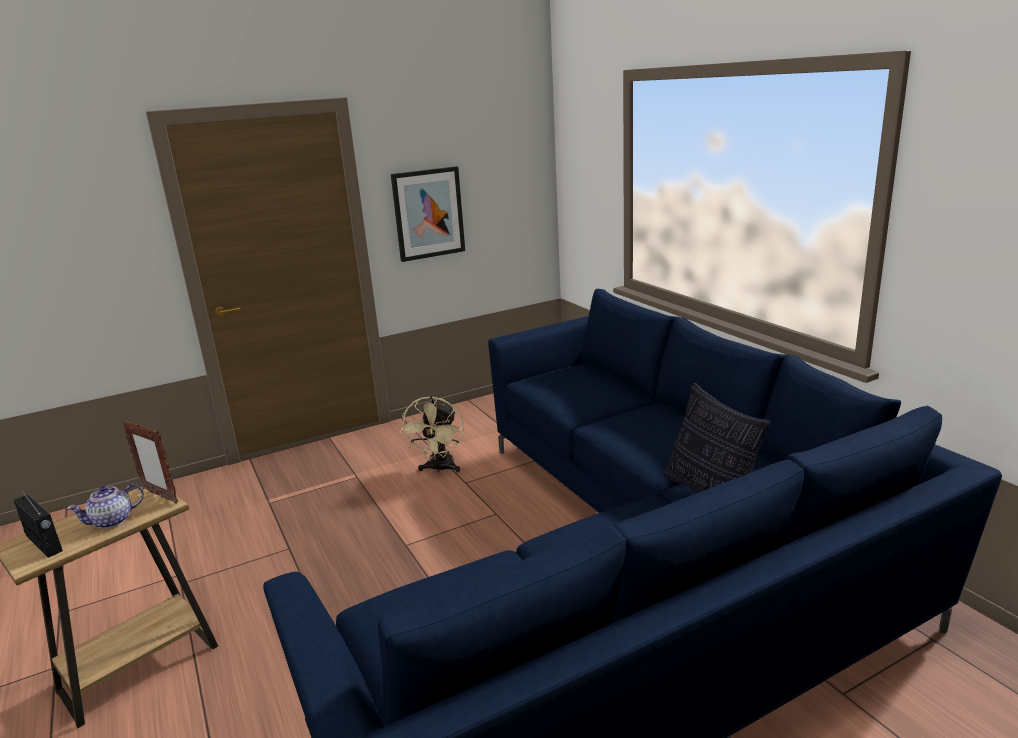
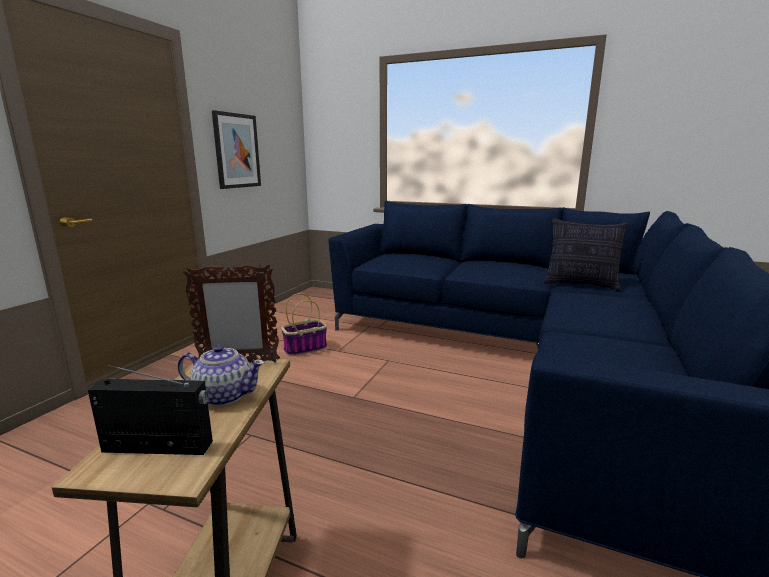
camera: 40 degrees left, 5 degrees down
(113, 521) = (224, 395): teapot -> teapot turned 90 degrees counterclockwise
(440, 469) = (305, 348): beige fan -> basket

